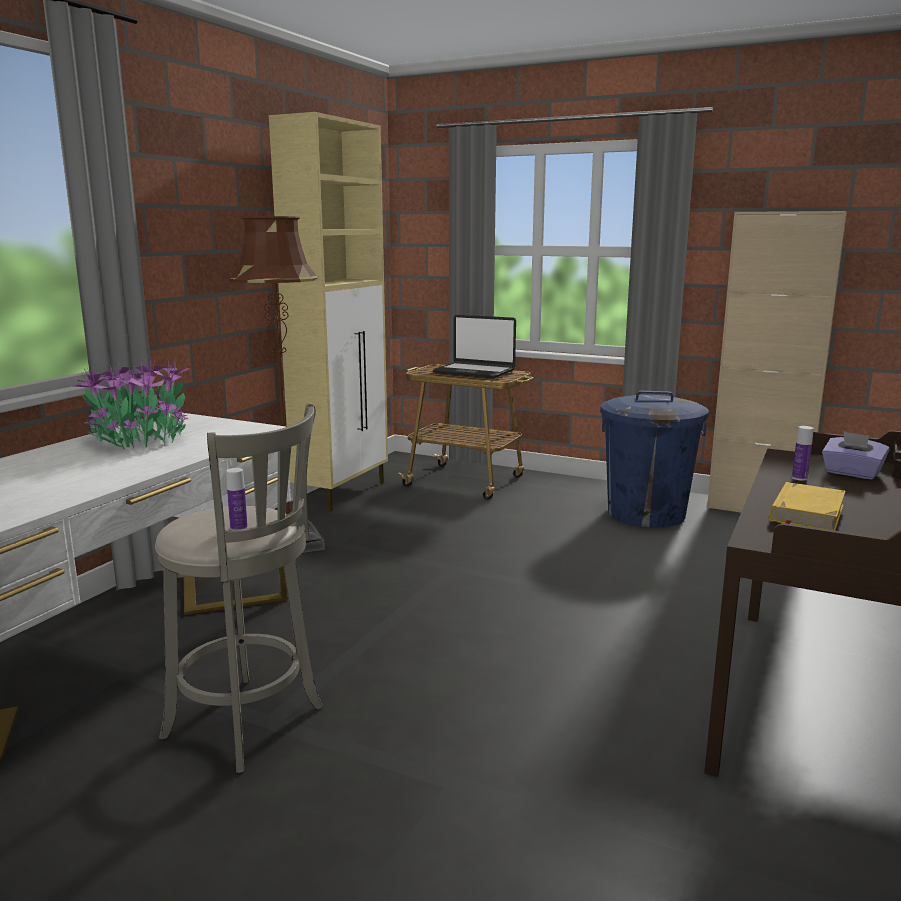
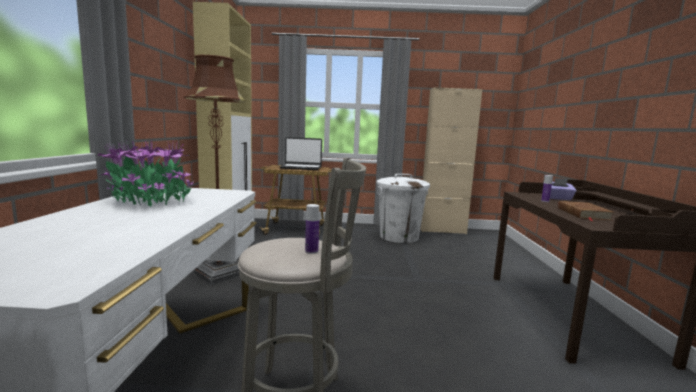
camera: 25 degrees left, 5 degrees down
(645, 513) = (398, 236): blue trash can -> white trash can
(806, 513) = (583, 214): yellow book -> brown book

